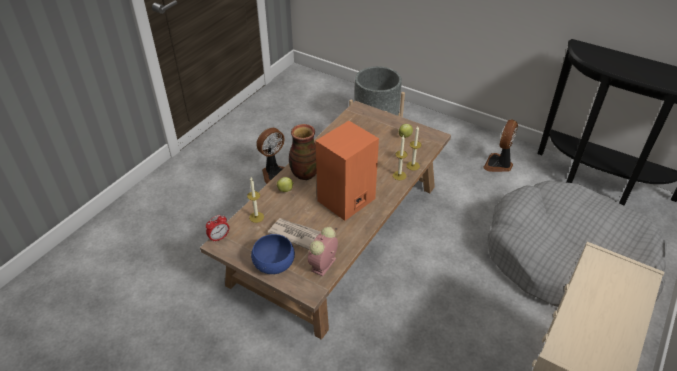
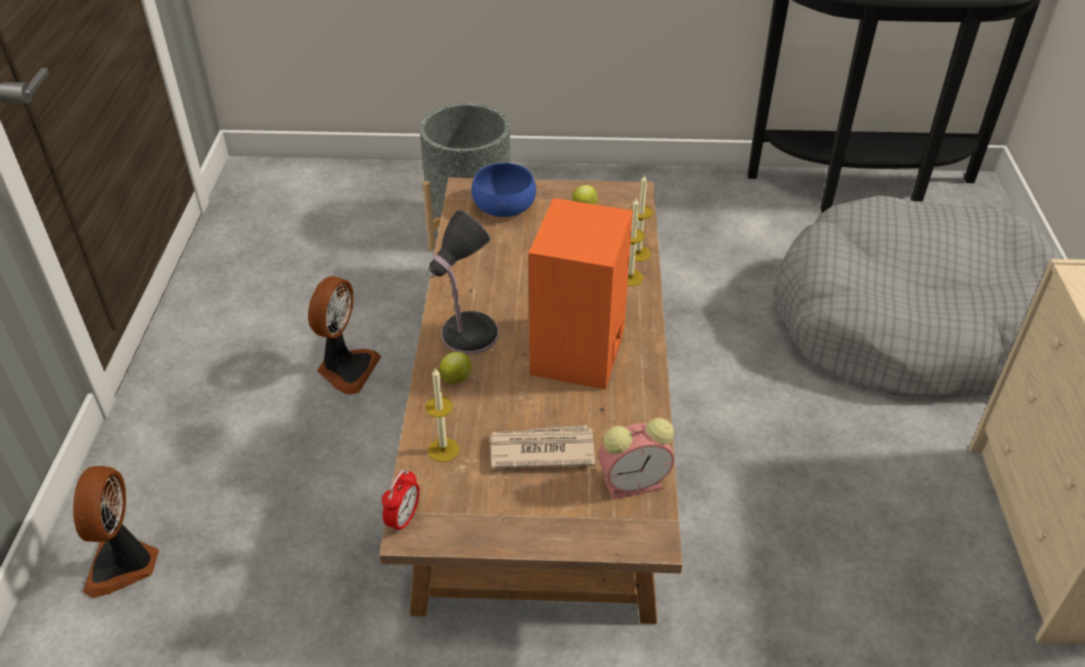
camera: 30 degrees left, 0 degrees up
(273, 262) = (544, 517): blue bowl -> blue bowl (504, 205)
(304, 173) = (466, 336): vase -> table lamp
(323, 265) = (635, 482): alarm clock -> alarm clock turned 105 degrees counterclockwise
(499, 164) = (707, 215): fan -> fan (124, 564)

